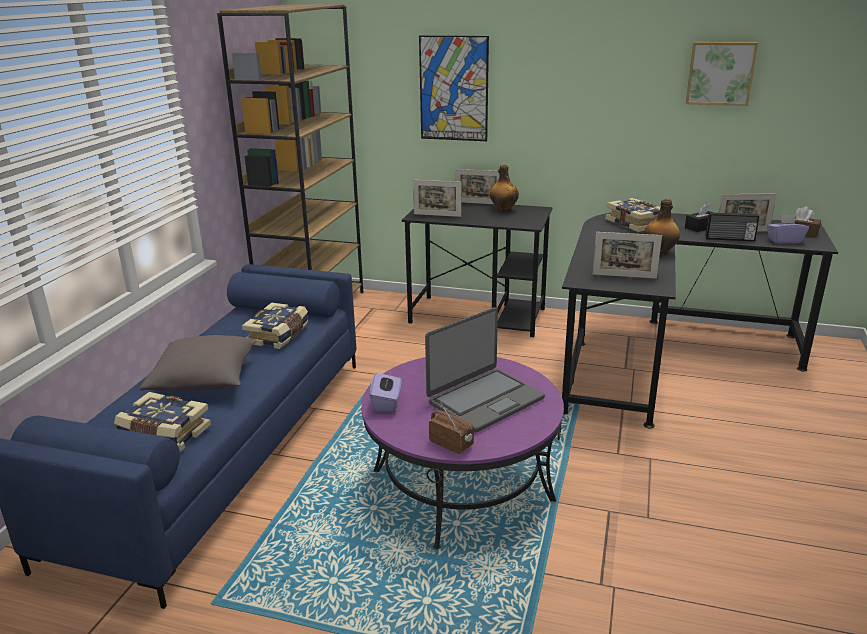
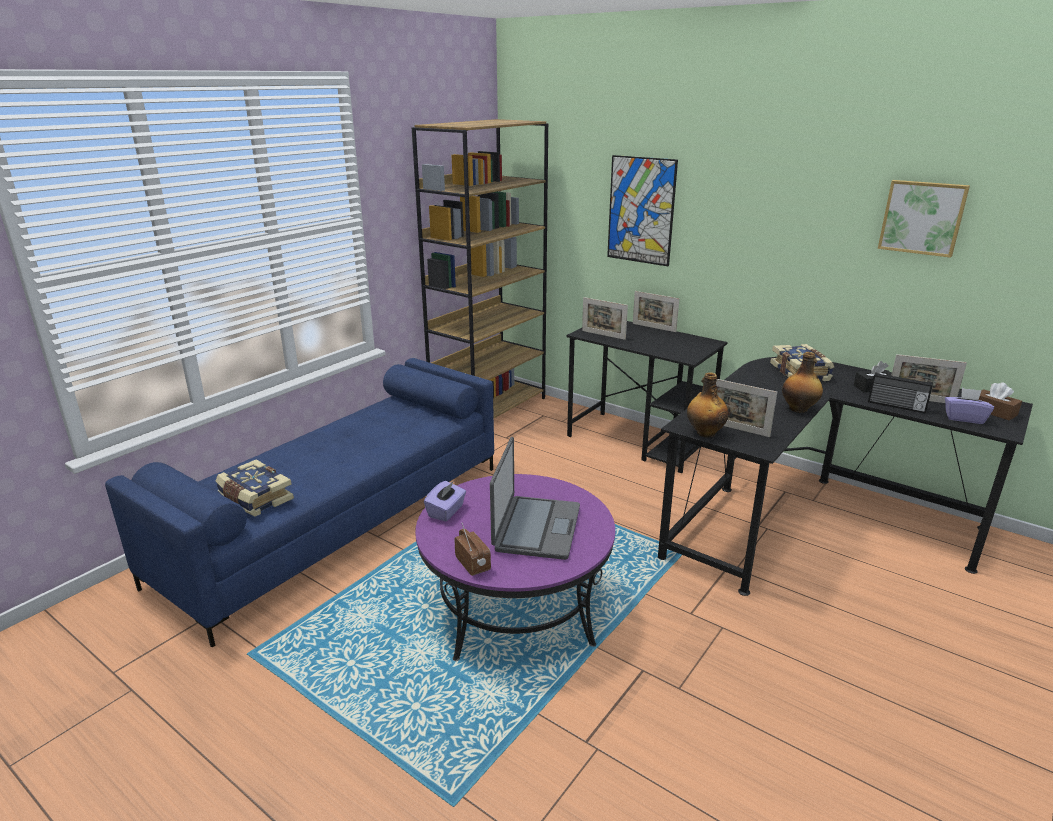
camera: 20 degrees right, 0 degrees up
(205, 381) = (319, 458): grey pillow -> none
(278, 335) = (405, 428): book -> none
(484, 400) = (536, 528): laptop -> laptop turned 60 degrees counterclockwise
(503, 210) = (673, 338): bottle -> bottle (705, 433)

